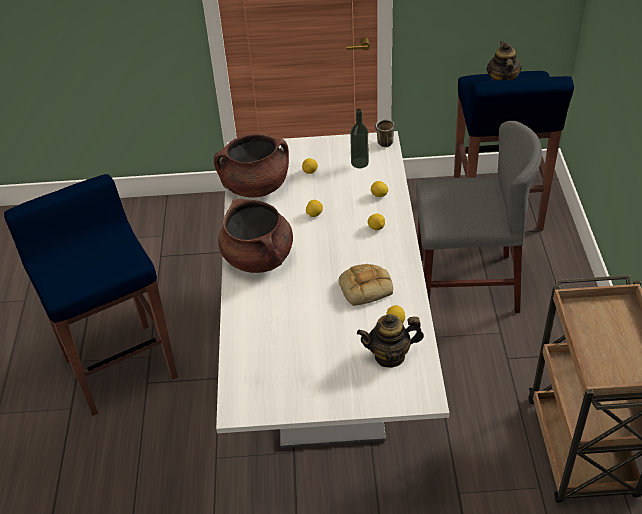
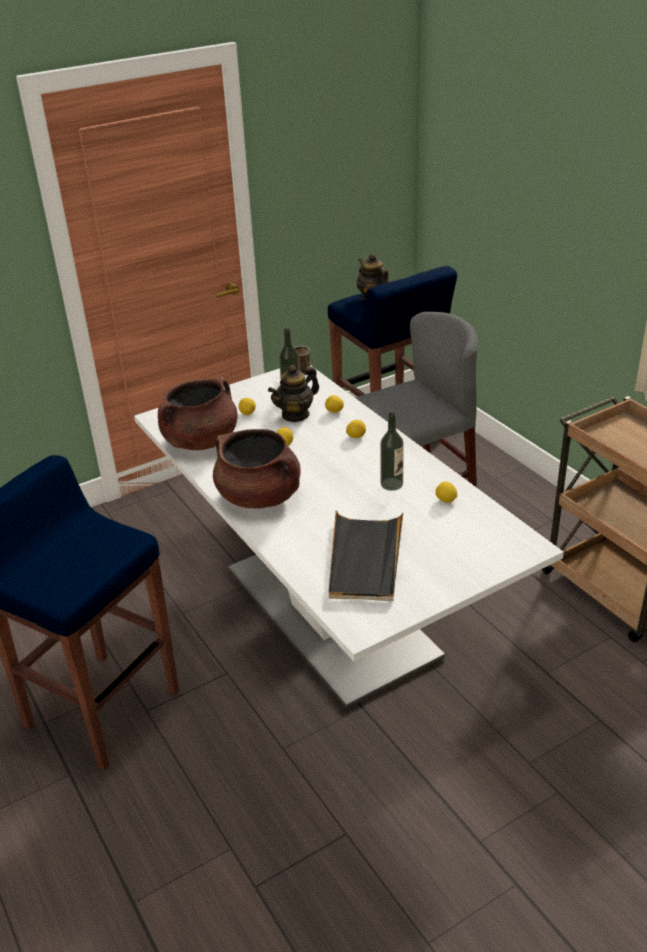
camera: 30 degrees left, 10 degrees down
(289, 350) = (365, 559): none -> black tray
(366, 287) = (391, 484): bread -> bottle
(390, 356) = (467, 528): teapot -> teapot (296, 414)

